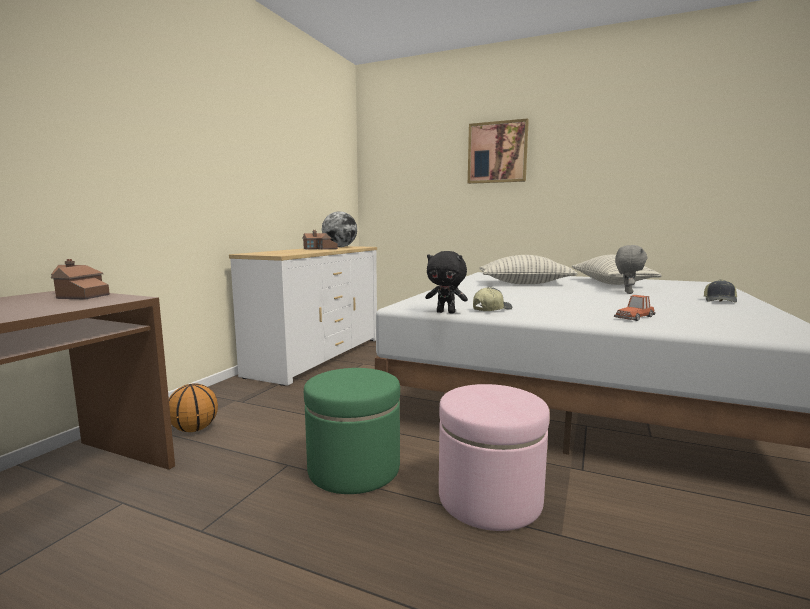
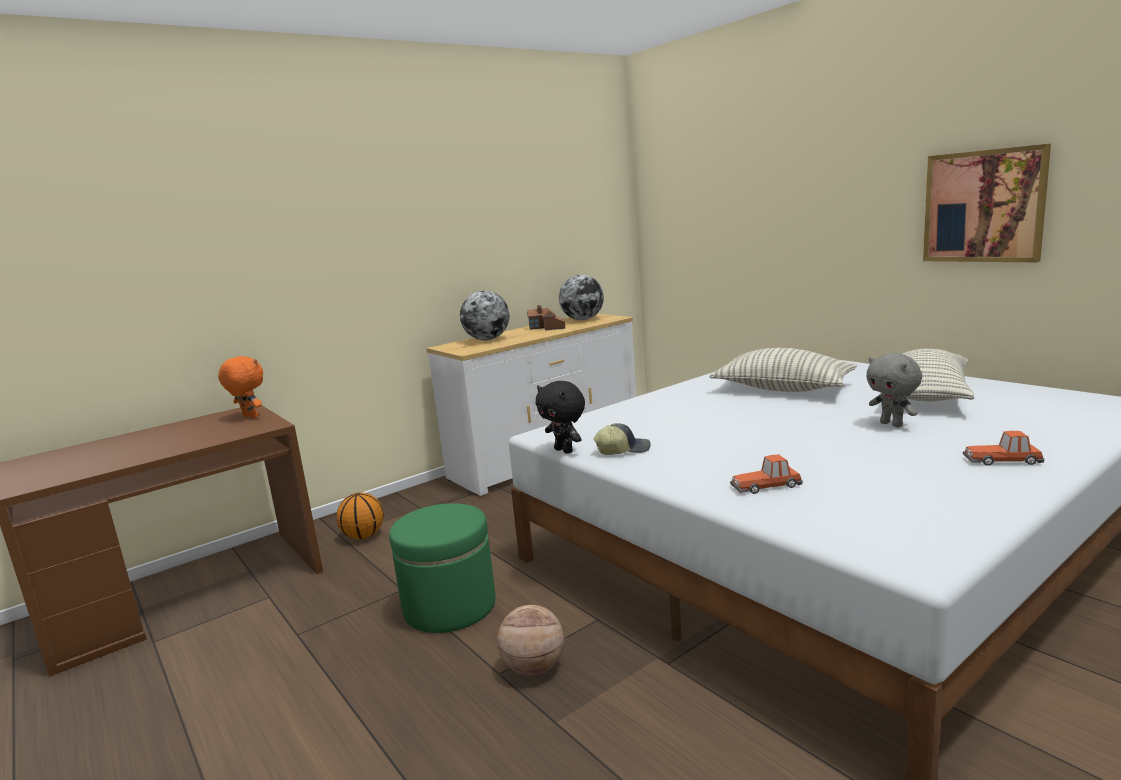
camera: 30 degrees right, 5 degrees up
(78, 295) = (249, 417): toy house -> orange plush toy
(281, 251) = (487, 339): none -> globe
(489, 498) = (534, 668): pink ottoman -> basketball
(497, 152) = (803, 172): picture -> picture (983, 206)
(627, 292) = (892, 424): grey plush toy -> grey plush toy turned 105 degrees clockwise
(720, 301) = (1003, 460): cap -> toy car

